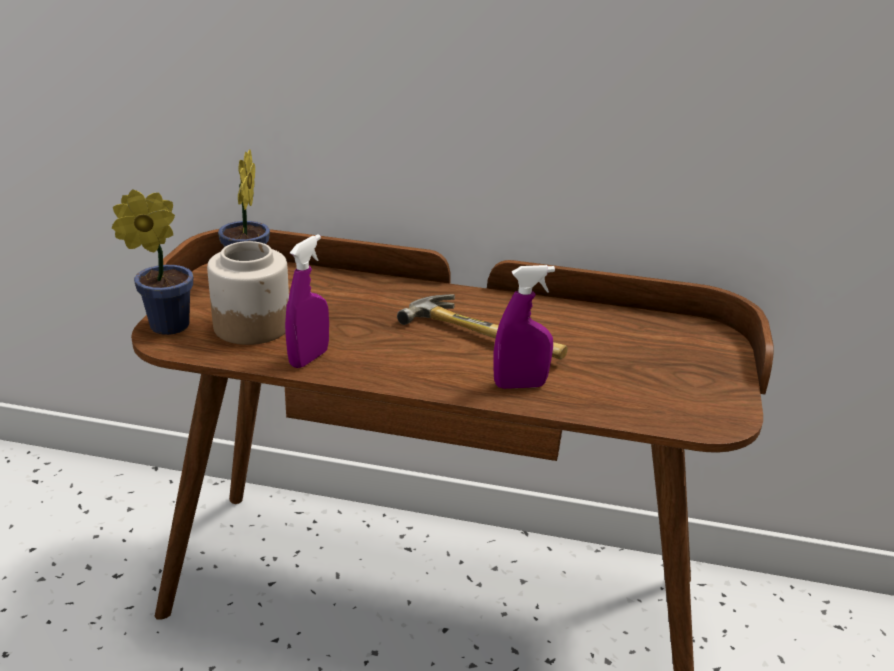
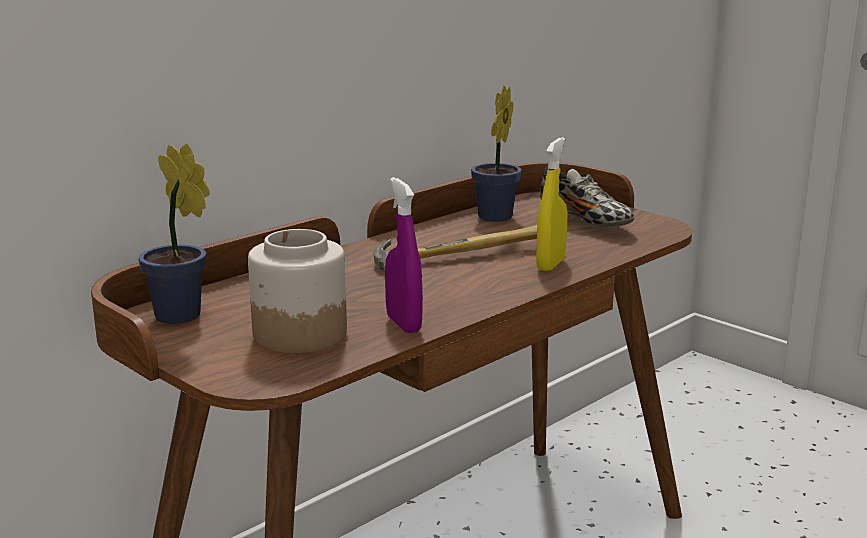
camera: 55 degrees left, 10 degrees down
(164, 326) = (231, 375): potted plant -> potted plant (493, 218)
(519, 385) = (550, 265): purple spray bottle -> yellow spray bottle
(668, 372) = (585, 222): none -> shoe

